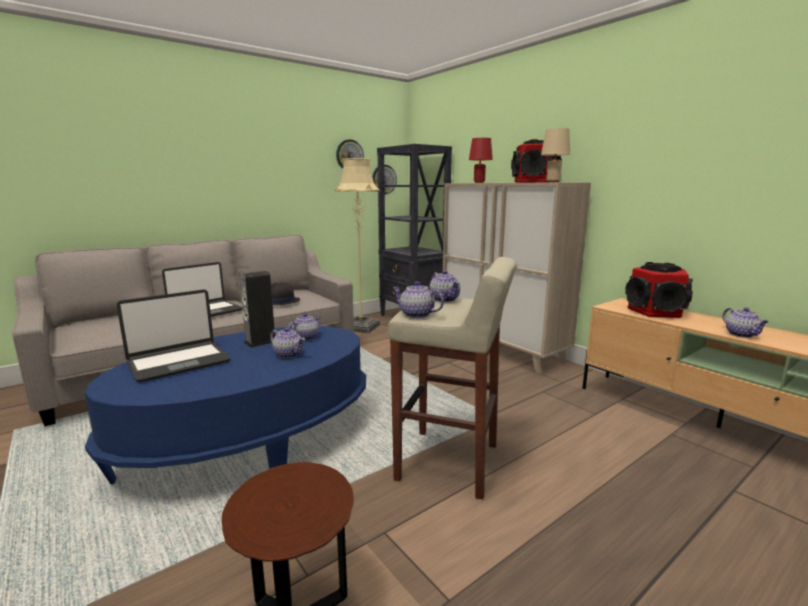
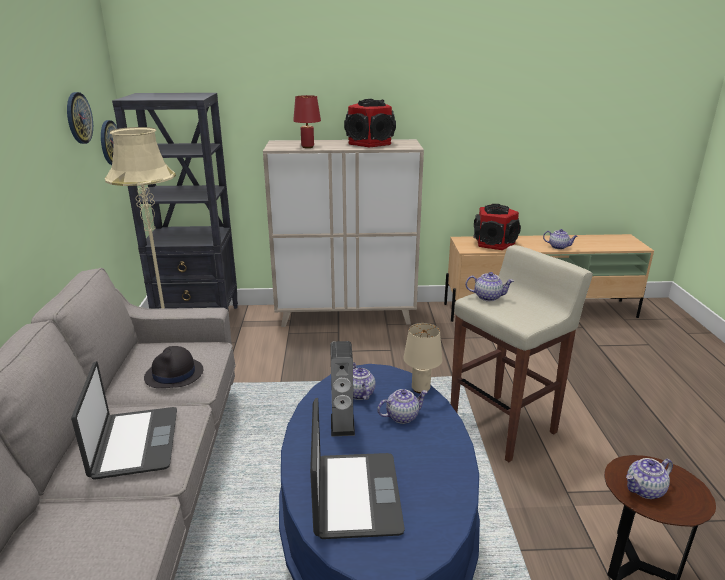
camera: 55 degrees left, 10 degrees up
(416, 314) = (526, 321): teapot -> teapot (645, 490)
(553, 182) = (409, 147): beige table lamp -> beige table lamp (421, 389)

